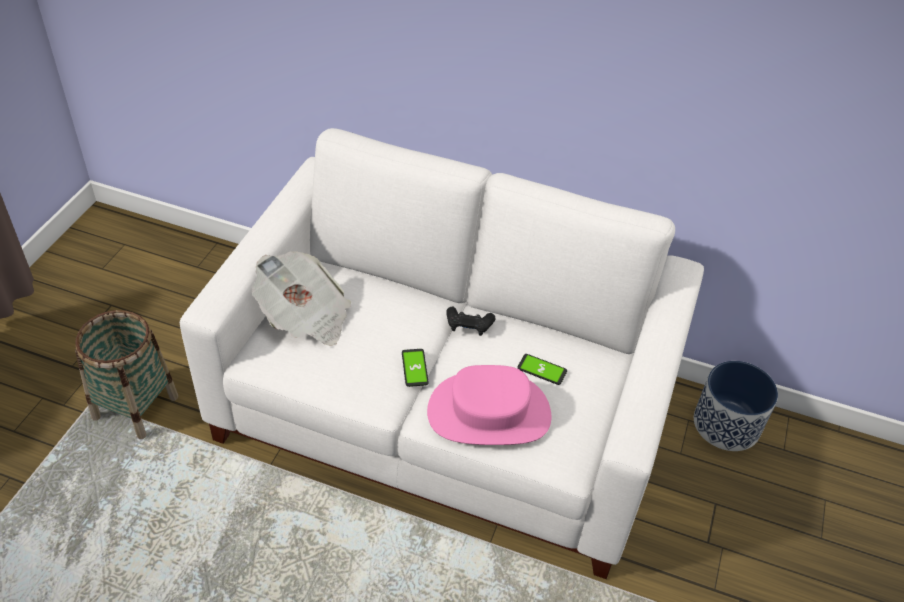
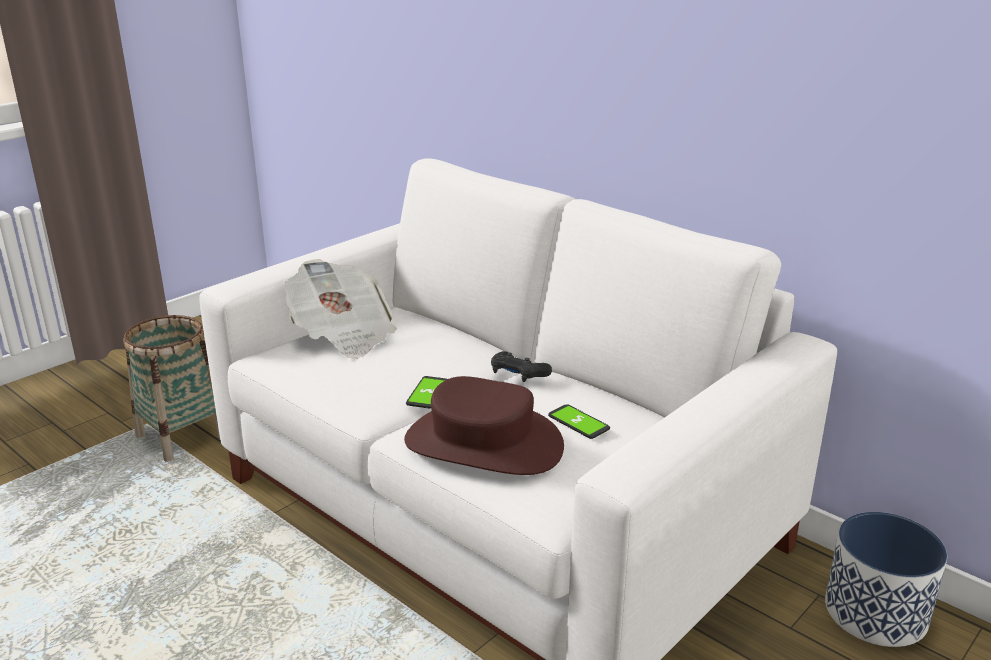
camera: 25 degrees right, 20 degrees down
(489, 413) = (483, 444): pink hat -> brown hat

